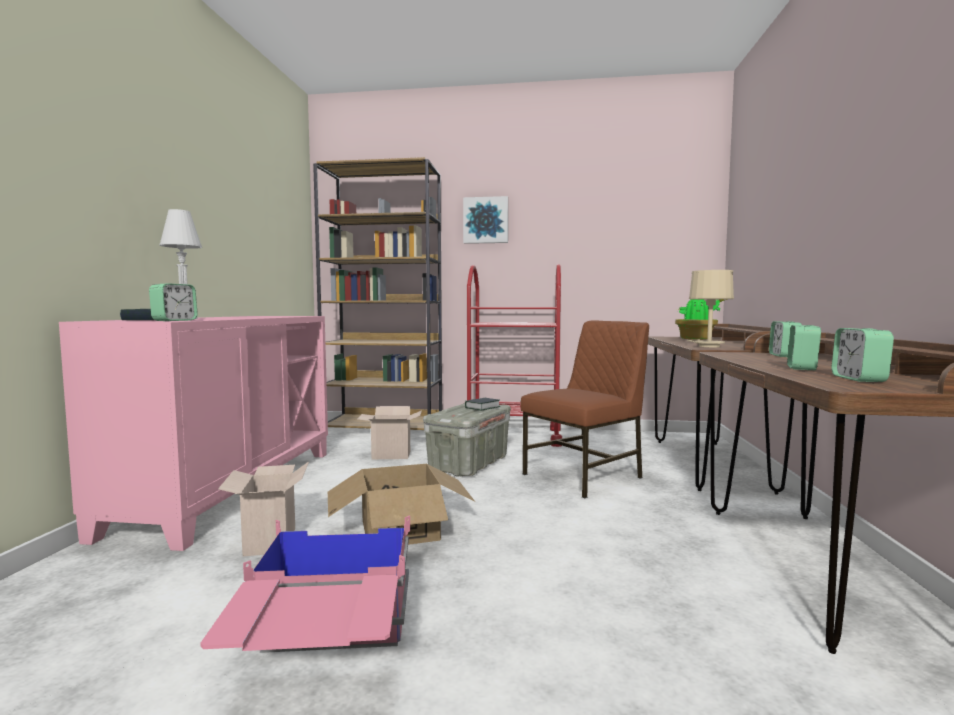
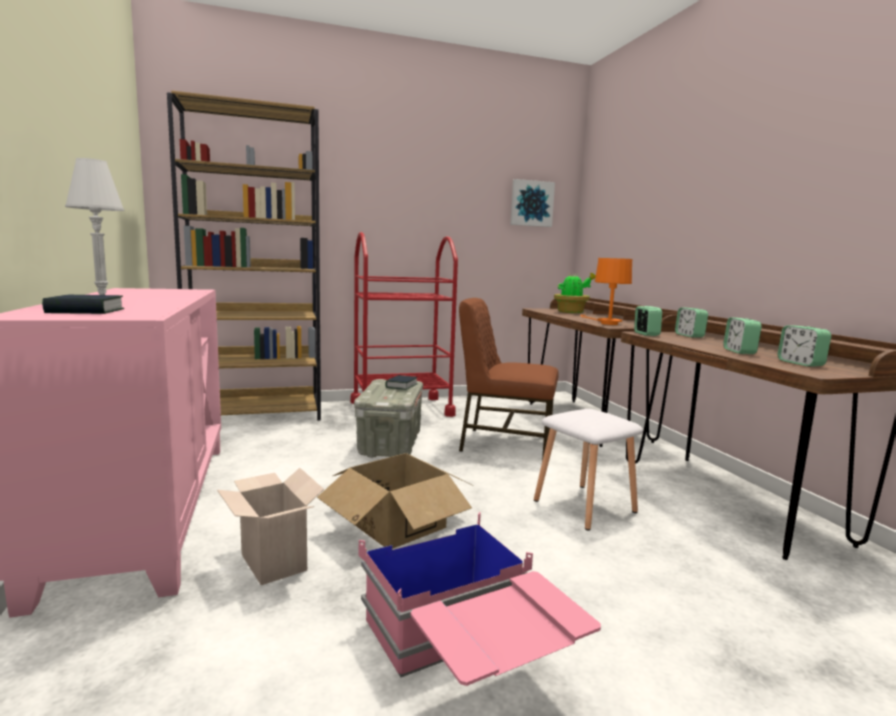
camera: 25 degrees left, 5 degrees up
(174, 320) = (141, 314): alarm clock -> alarm clock (646, 334)
(390, 455) = (296, 443): cardboard box -> none
(486, 220) = (363, 182): picture -> picture (531, 203)
(585, 476) = (504, 444): brown chair -> brown chair turned 105 degrees counterclockwise
(608, 544) = (583, 505): none -> white stool
(705, 346) = (604, 323): beige table lamp -> orange table lamp

